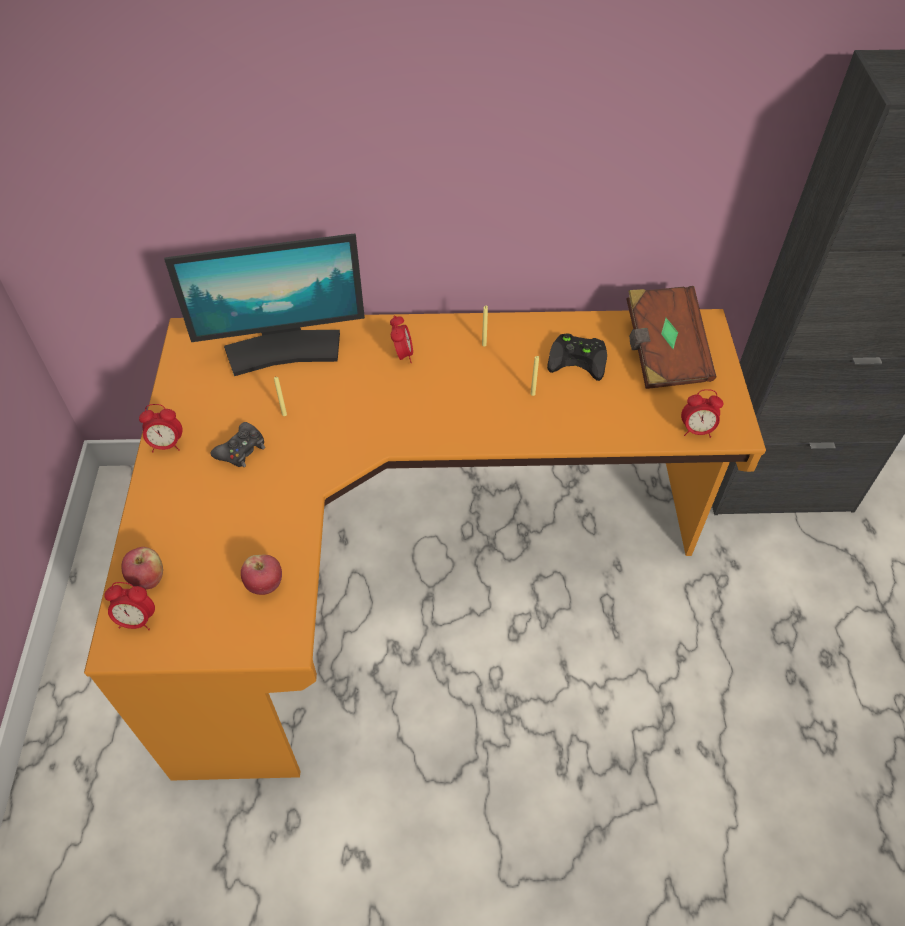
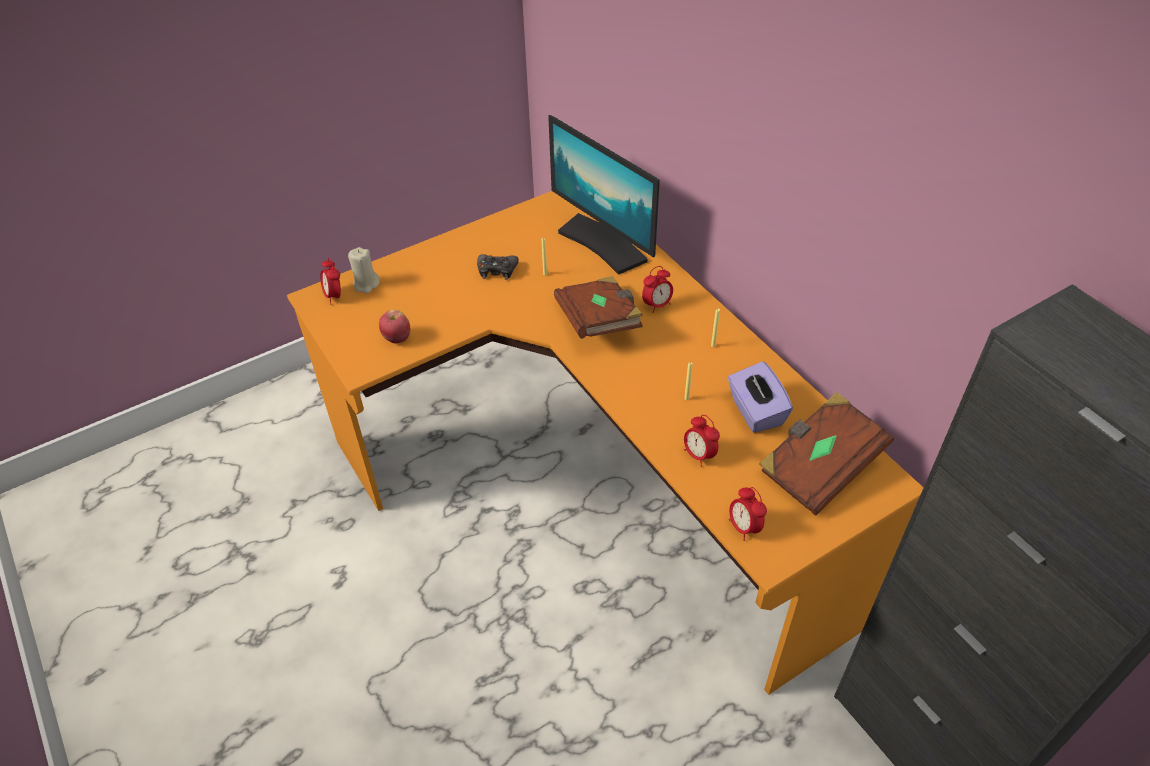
camera: 60 degrees right, 5 degrees down
(148, 579) = (366, 284): apple -> beige candle
(167, 445) = (474, 236): alarm clock -> alarm clock (699, 455)
(388, 406) = (599, 322): none -> brown book
(579, 358) = (755, 411): black game controller -> purple tissue box

